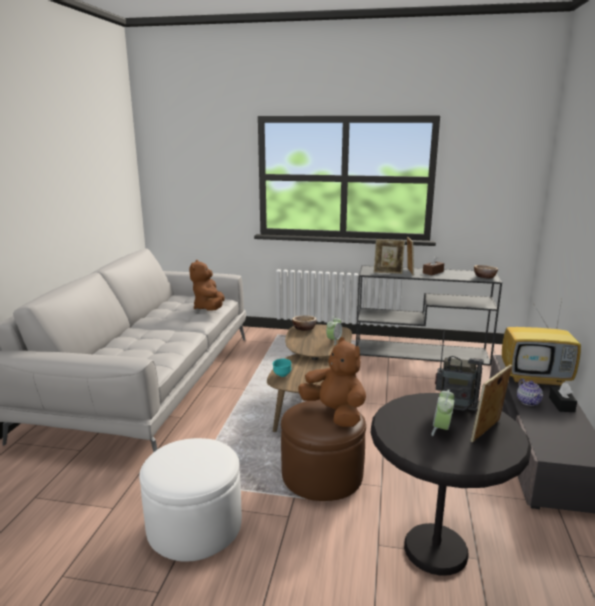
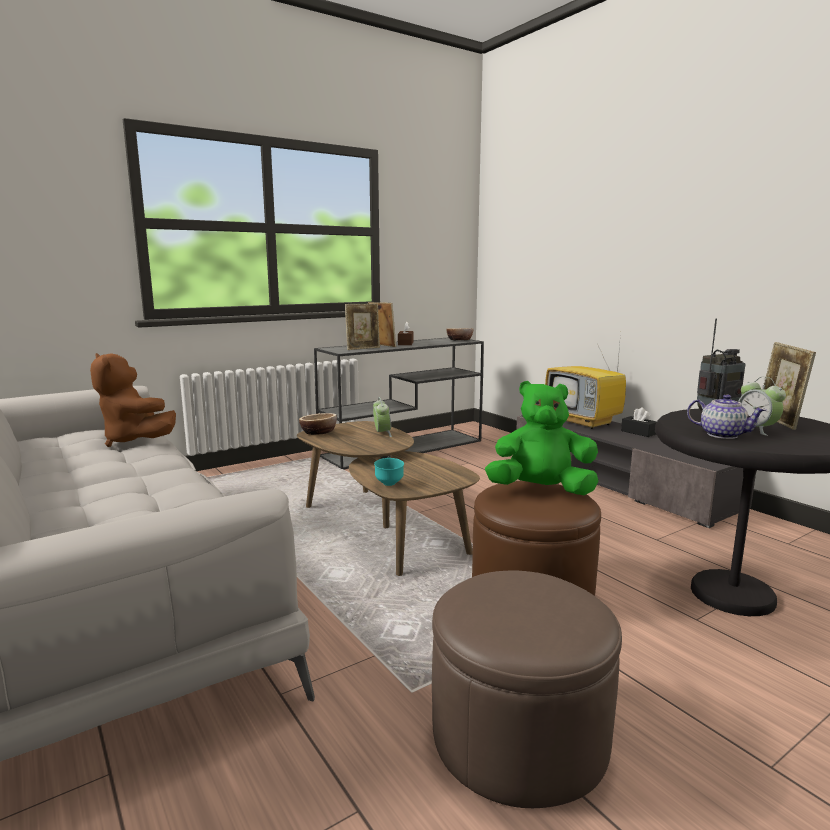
camera: 45 degrees left, 5 degrees down
(194, 525) = (519, 735): white ottoman -> brown ottoman
(335, 413) = (541, 490): brown plush toy -> green plush toy
(528, 401) = (617, 437): teapot -> teapot (721, 435)
(536, 378) = (584, 422): television -> television turned 90 degrees clockwise

